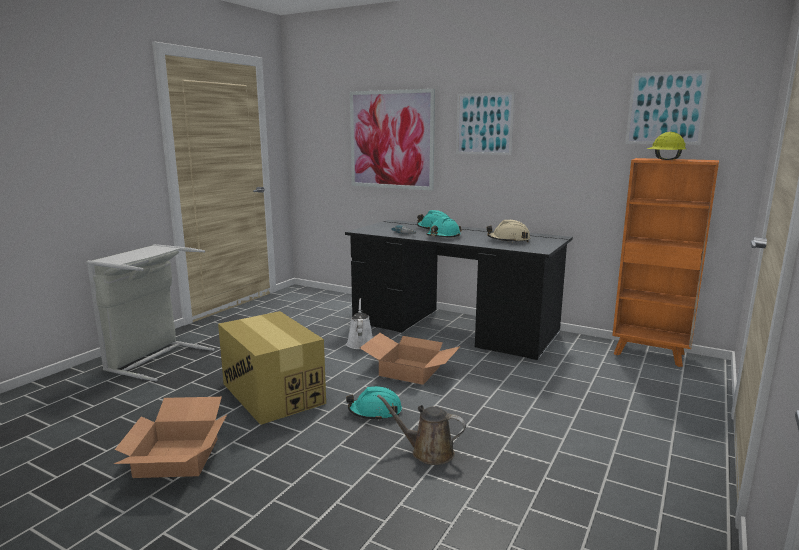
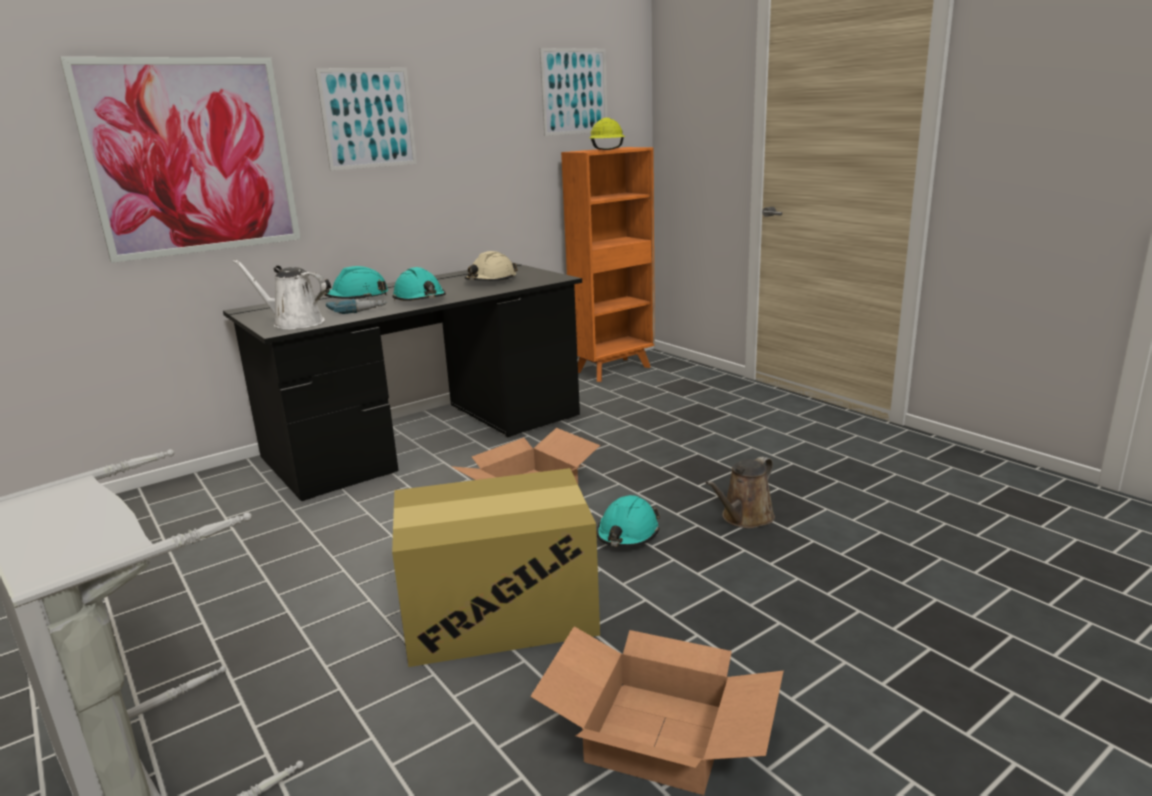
camera: 65 degrees left, 5 degrees up
(360, 342) = (389, 509): white watering can -> white watering can (294, 323)

